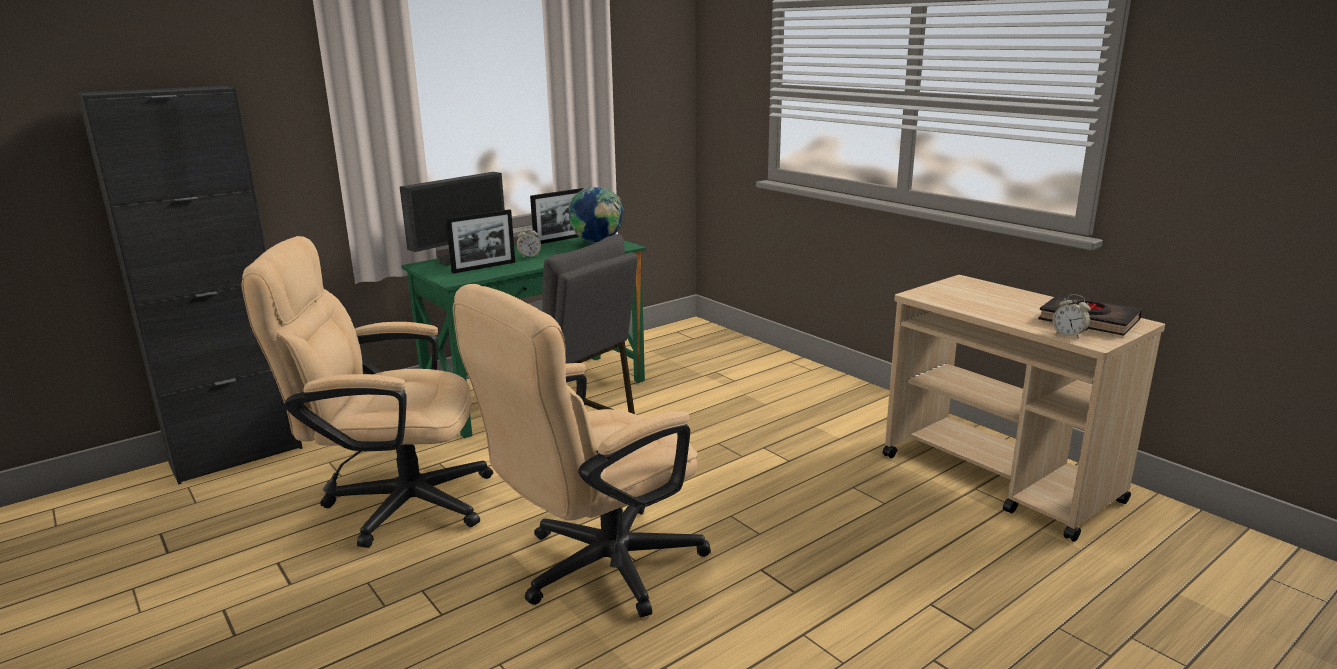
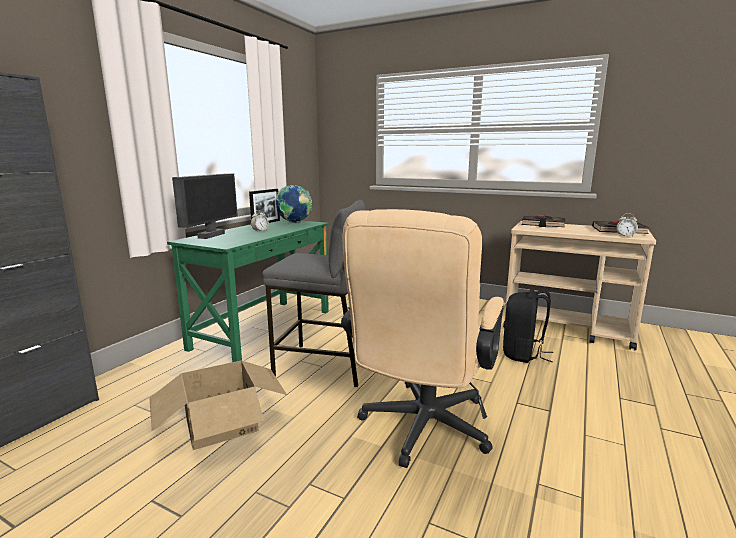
camera: 25 degrees left, 5 degrees down
(393, 503) = (221, 422): beige office chair -> cardboard box
(484, 267) = (237, 238): picture frame -> none
(862, 504) = (523, 354): none -> black backpack
(976, 289) = (542, 224): none -> black book

